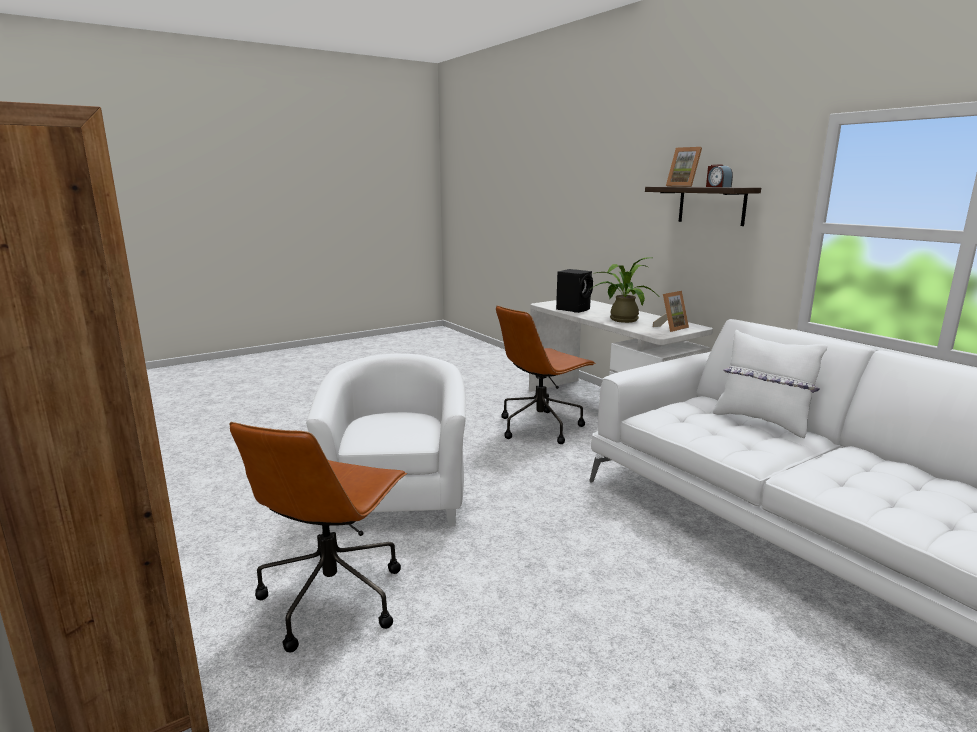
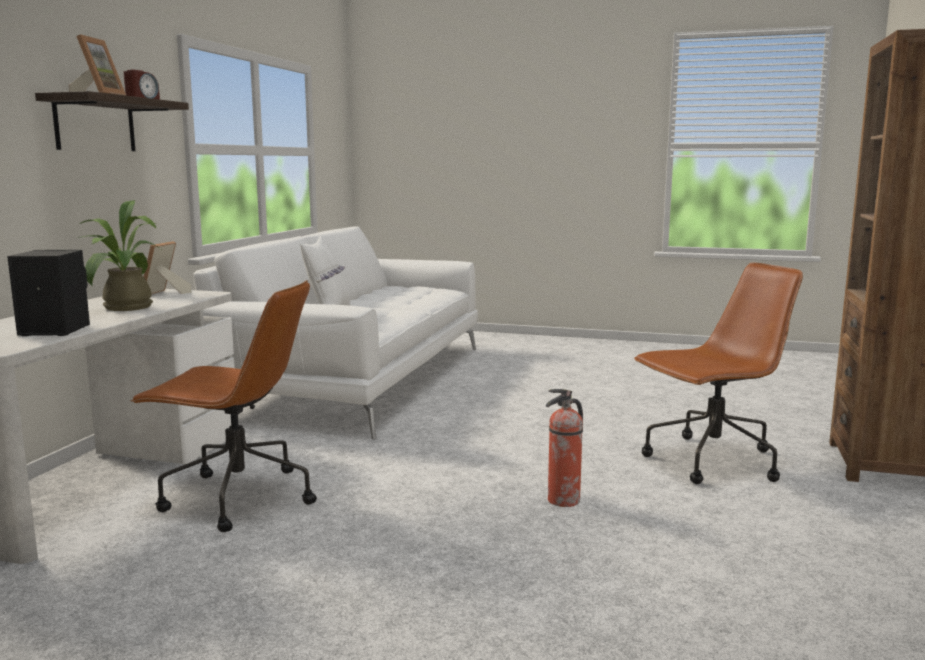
camera: 130 degrees left, 5 degrees down
(397, 497) = (562, 500): white armchair -> fire extinguisher
(671, 328) = (164, 294): picture frame -> picture frame turned 90 degrees counterclockwise

